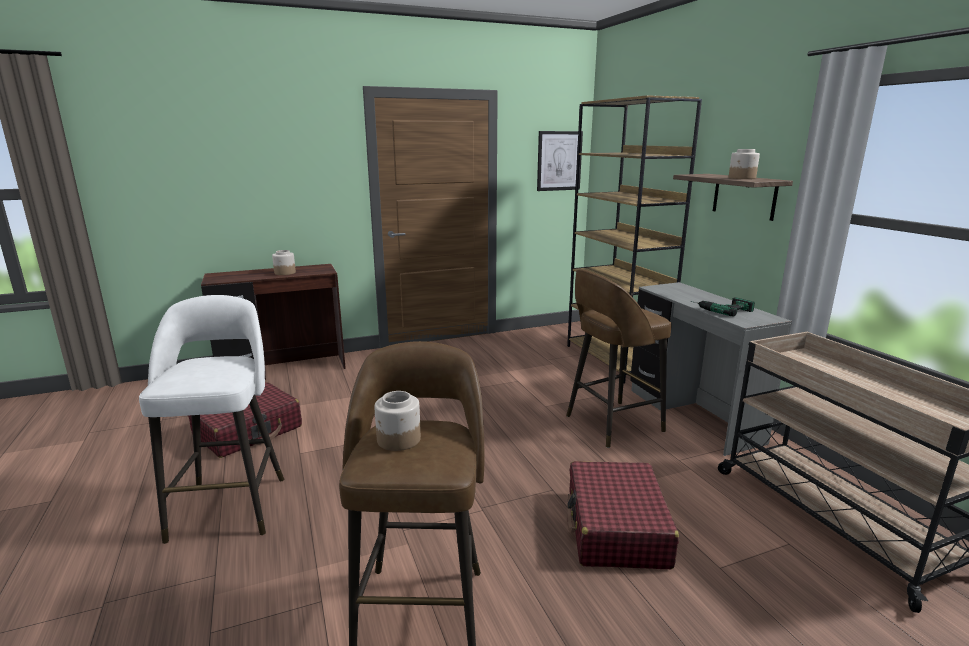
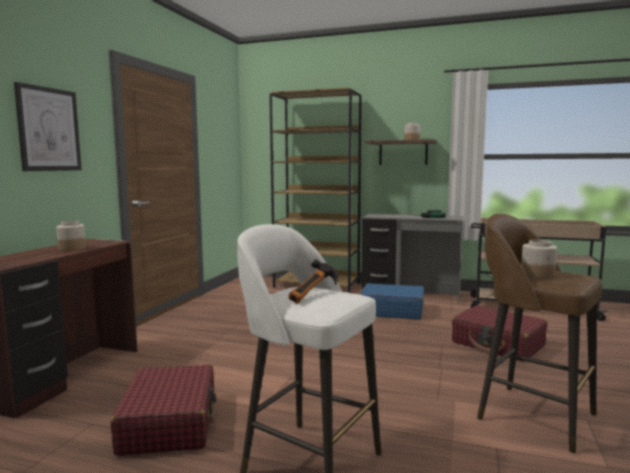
camera: 50 degrees left, 10 degrees down
(209, 370) = (315, 295): none -> hammer
(559, 161) = (228, 140): picture -> picture (49, 129)
(611, 424) = (391, 311): brown stool -> blue suitcase

